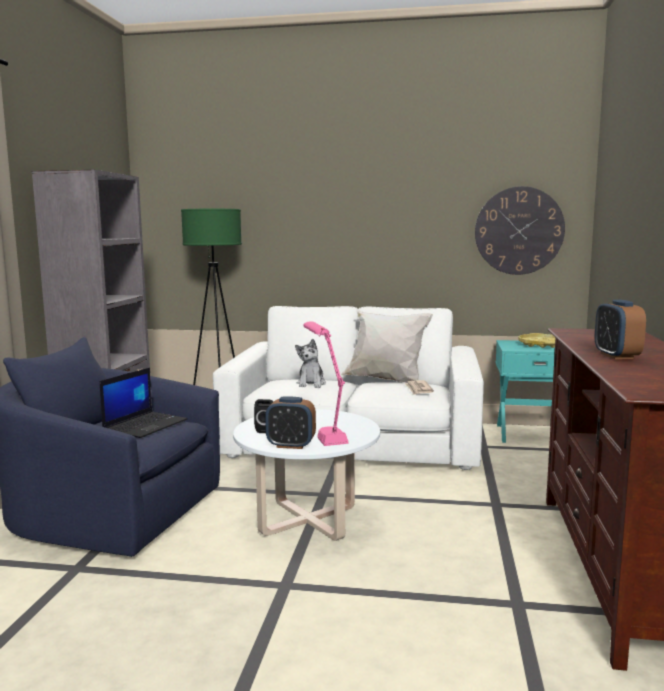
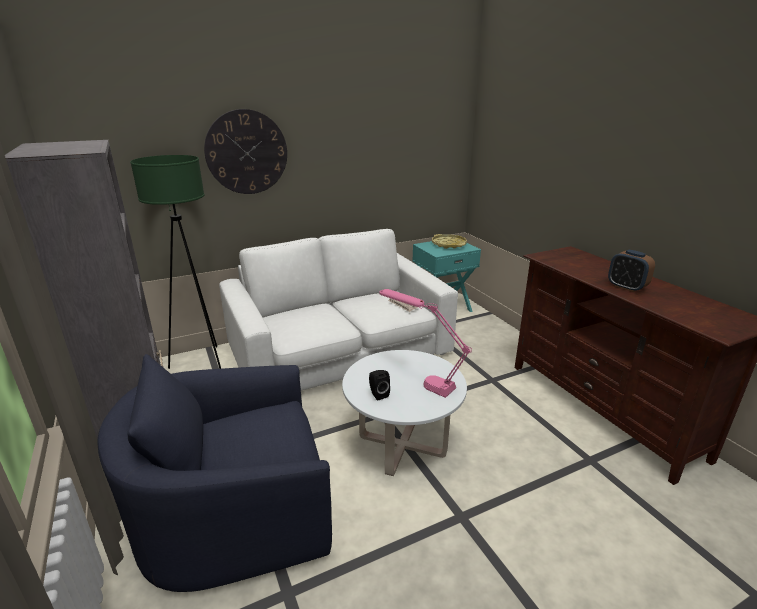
camera: 35 degrees left, 15 degrees up
(145, 425) = (266, 427): laptop -> none
(291, 445) = (423, 406): alarm clock -> none
(311, 384) = (315, 318): plush toy -> none
(386, 381) = (358, 297): white pillow -> none
(519, 231) = (426, 158): wall clock -> wall clock (246, 152)

